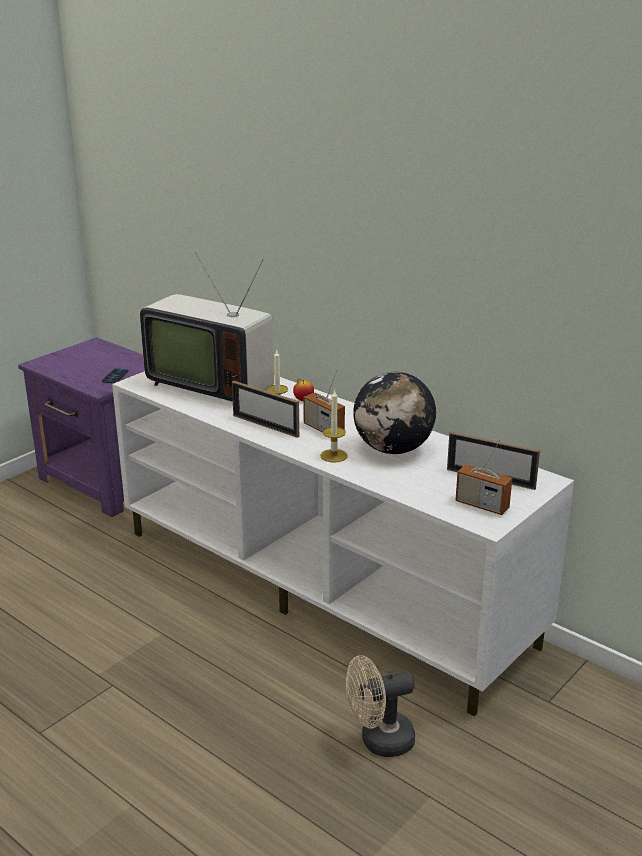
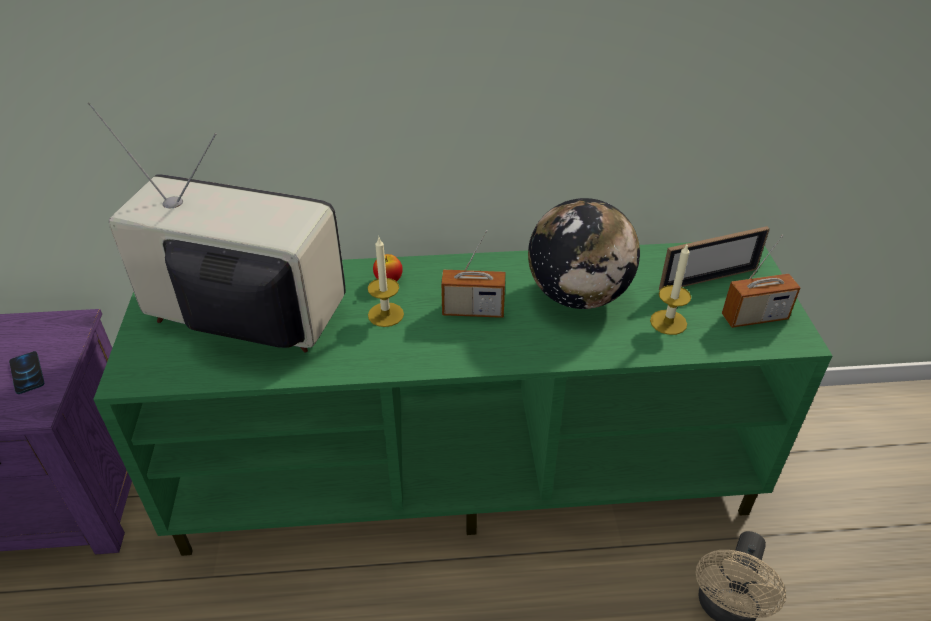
camera: 45 degrees left, 15 degrees up
(212, 385) = (245, 320): television -> television turned 150 degrees counterclockwise
(265, 426) = (405, 345): picture frame -> none
(322, 587) = (467, 472): white tv stand -> green tv stand
(334, 456) = (541, 342): candle -> candle (668, 322)

